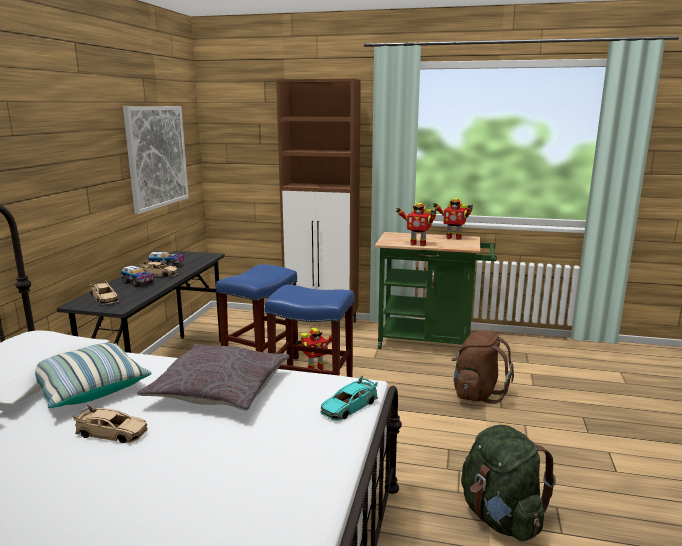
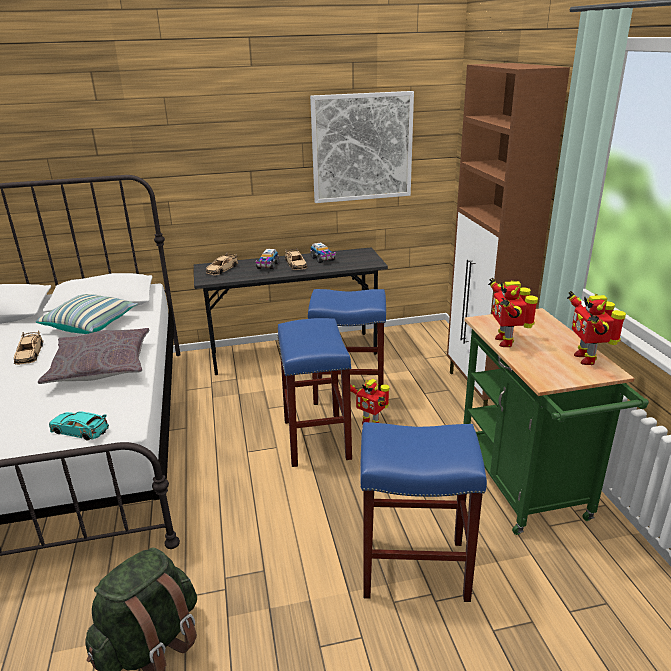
camera: 65 degrees right, 10 degrees up
(477, 394) = (412, 568): brown backpack -> blue stool

